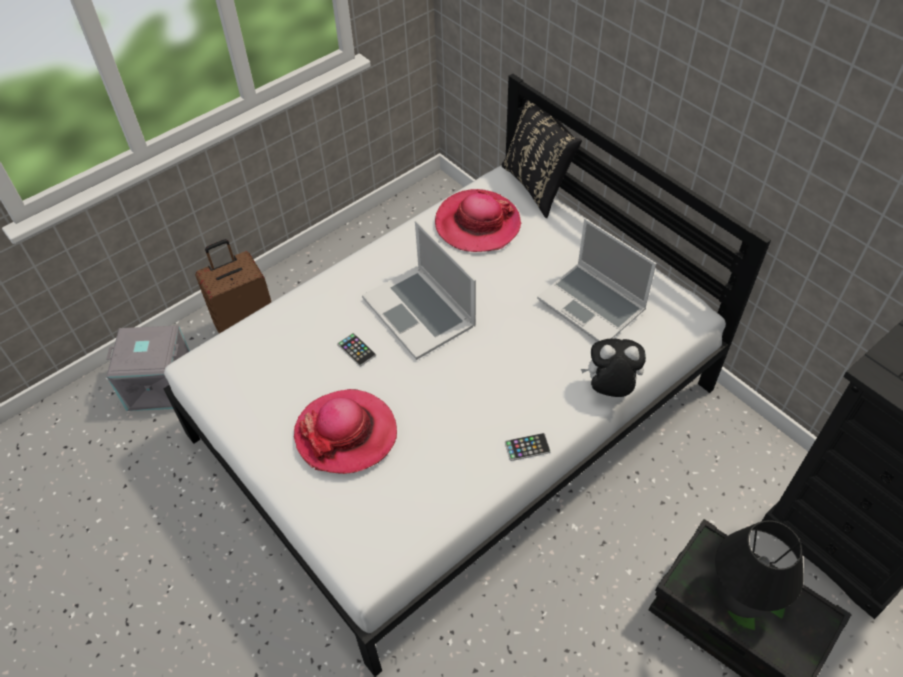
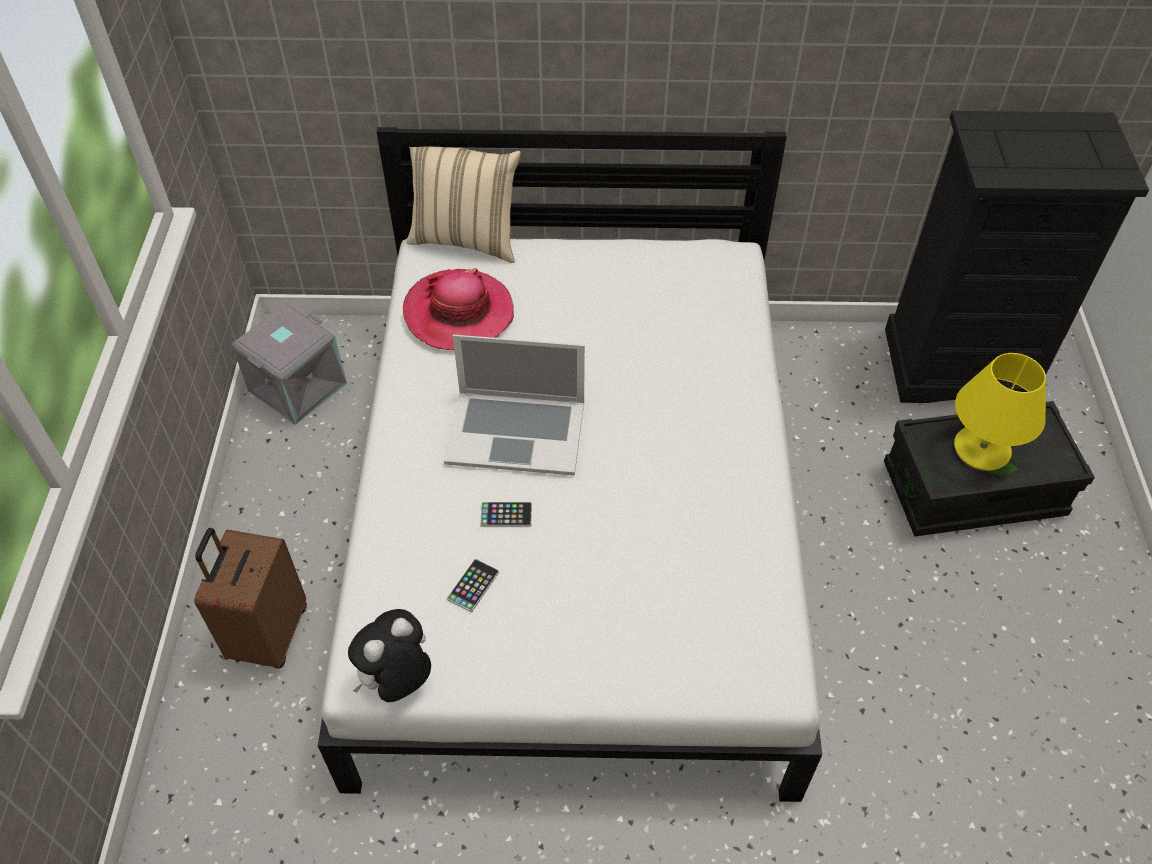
camera: 50 degrees left, 0 degrees up
(161, 384) = (237, 774): grey storage box -> grey storage box (296, 386)
(346, 433) = (602, 593): hat -> none
(527, 447) = (760, 464): phone -> phone (473, 585)
(538, 186) = (466, 239): black pillow -> beige pillow
(593, 305) = (656, 307): laptop -> none
(610, 388) = (755, 364): plush toy -> plush toy (397, 681)
(743, 593) = (982, 450): black table lamp -> yellow table lamp

